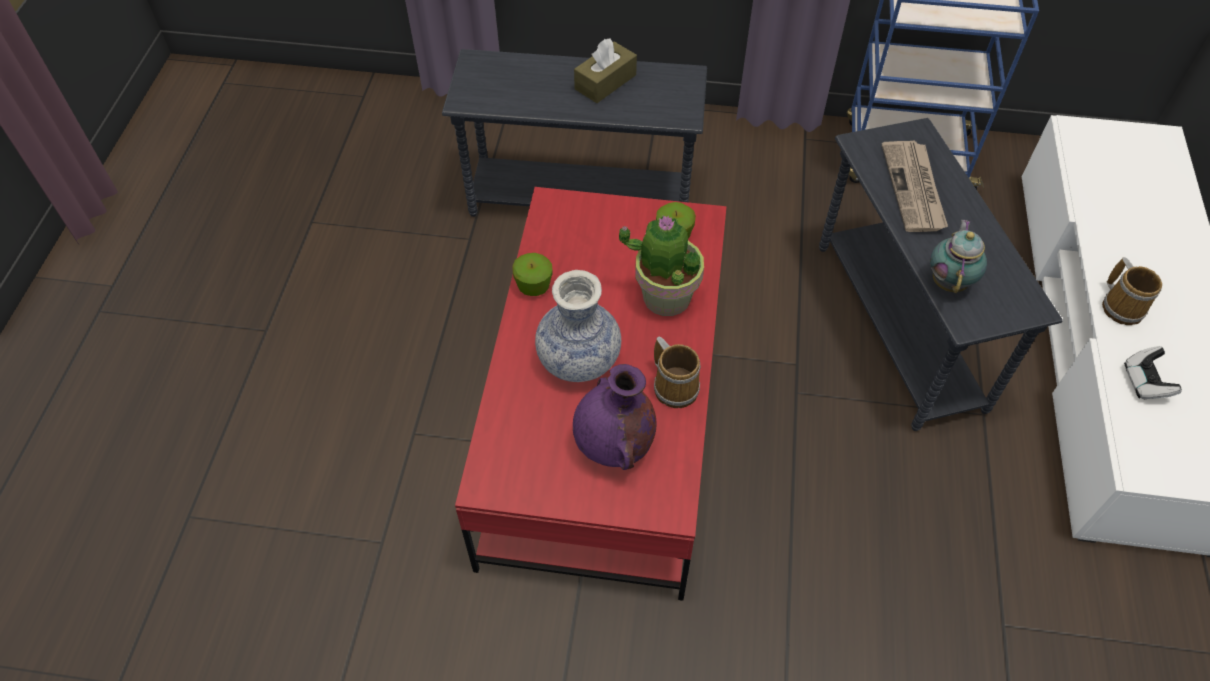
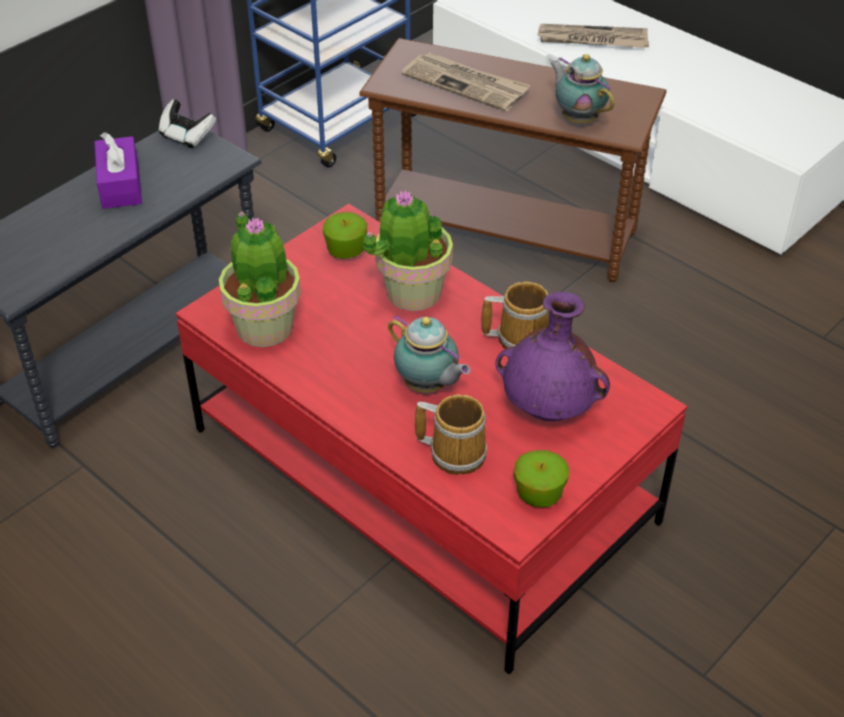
camera: 55 degrees left, 10 degrees down
(533, 286) = (305, 374): apple -> apple (539, 494)
(560, 238) = (265, 326): none -> potted plant
(579, 359) = (428, 386): vase -> teapot
(605, 82) = (120, 185): brown tissue box -> purple tissue box
(900, 325) = (505, 229): grey side table -> brown side table
(1122, 306) = (647, 79): mug -> mug (455, 451)
(1130, 239) = (592, 40): none -> newspaper
(1145, 382) = (722, 109): game controller -> game controller (187, 136)

